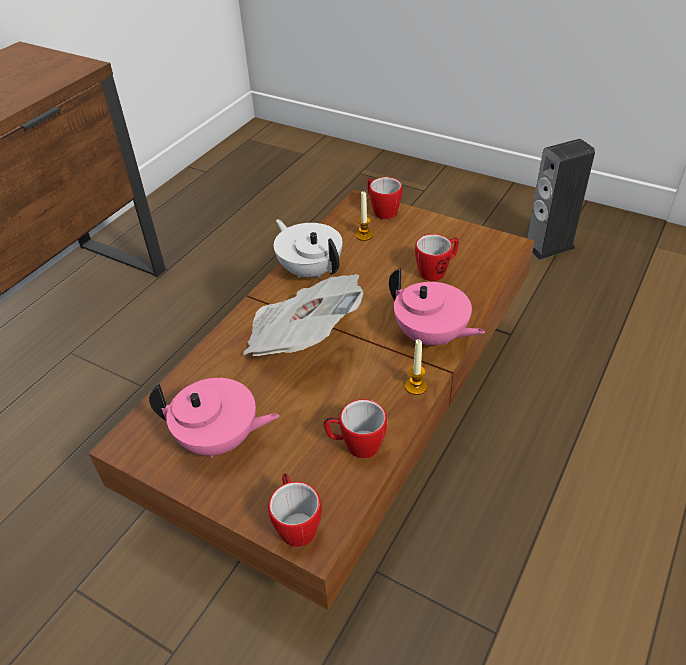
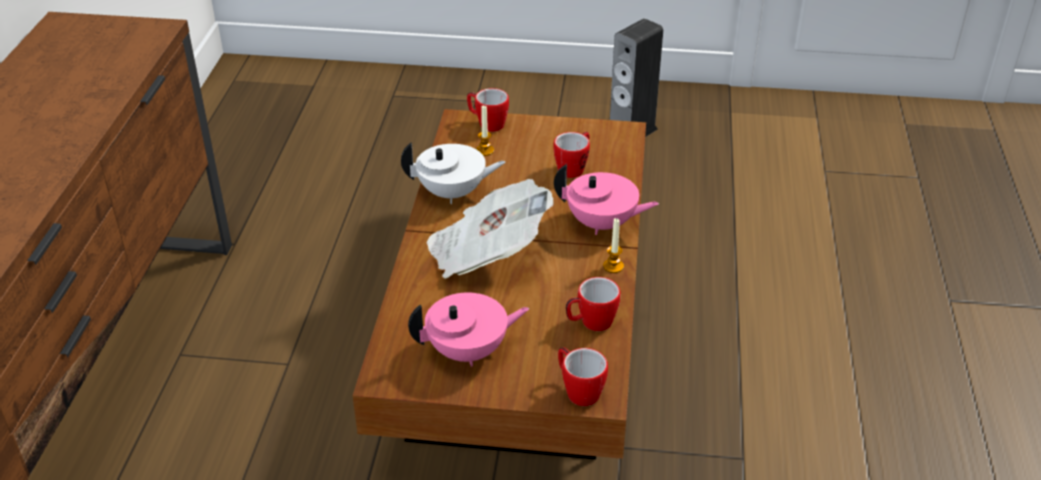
camera: 25 degrees left, 5 degrees down
(310, 270) = (453, 193): white teapot -> white teapot turned 150 degrees clockwise

